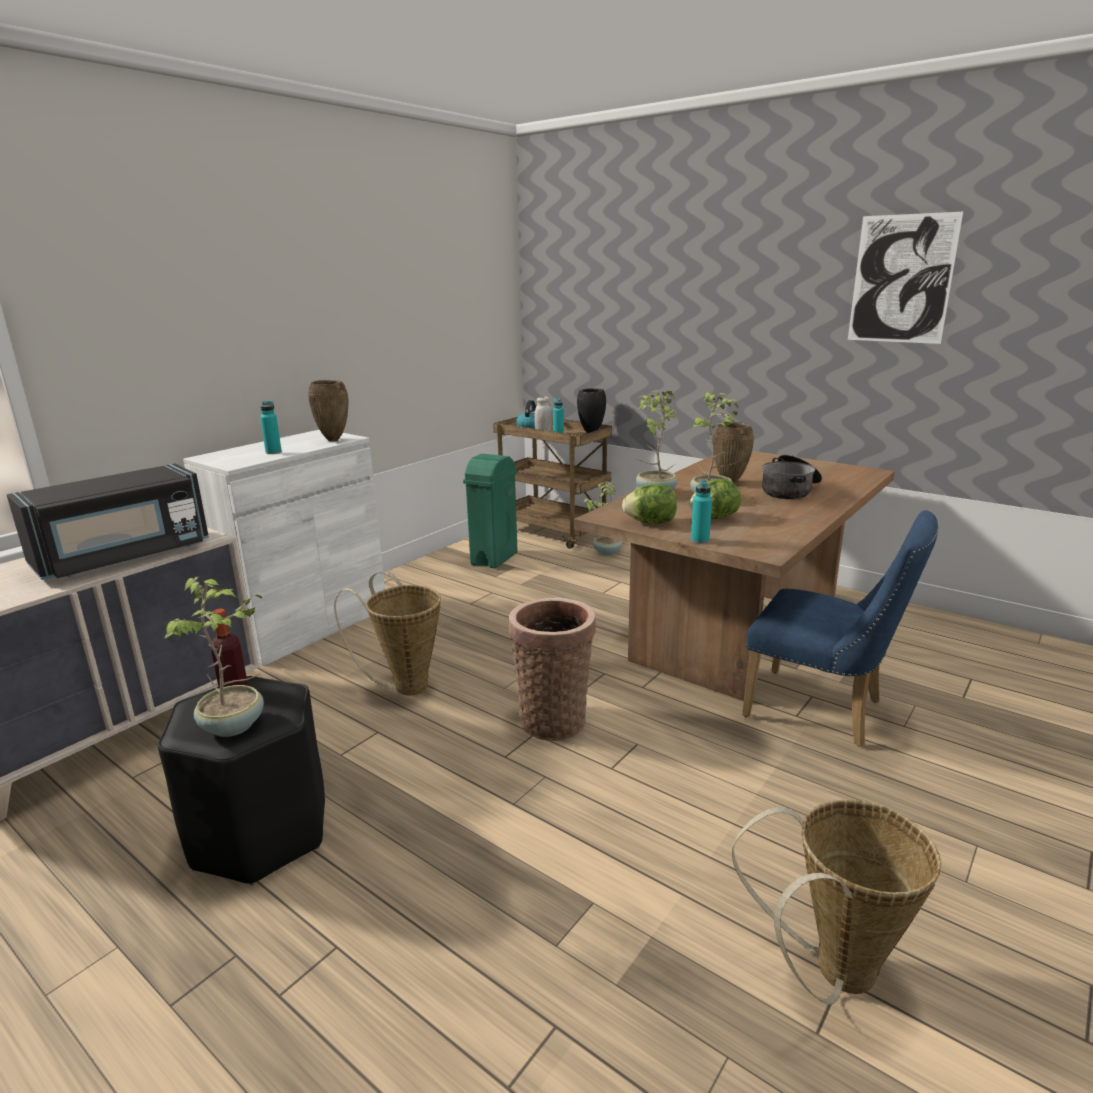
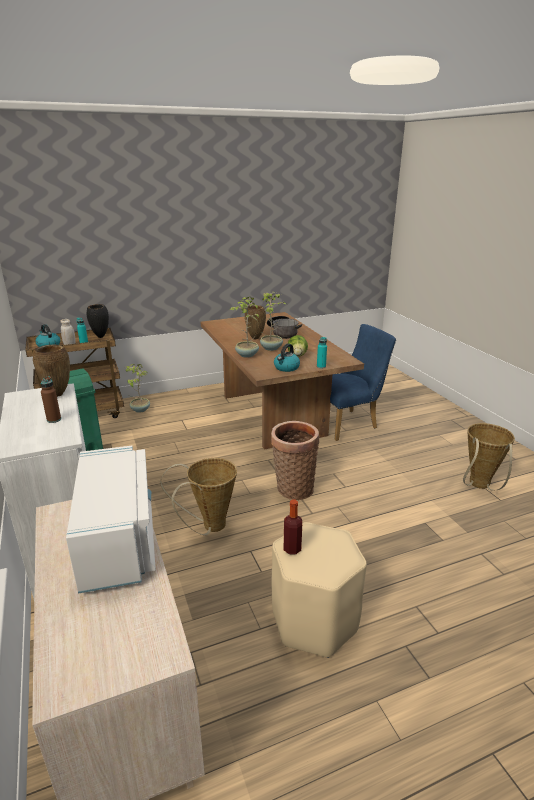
camera: 60 degrees left, 5 degrees up
(124, 557) = (117, 540): black microwave -> white microwave
(234, 726) = (337, 553): potted plant -> none
(260, 834) = (314, 621): black stool -> beige stool
(273, 452) = (54, 420): turquoise bottle -> brown bottle
(651, 522) = (286, 368): lettuce -> kettle
(901, 279) = (269, 218): picture -> none

